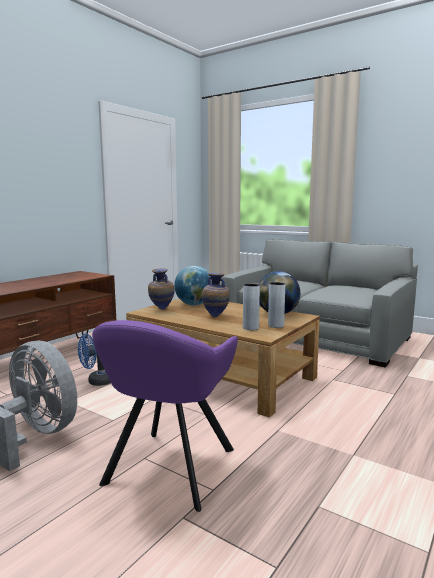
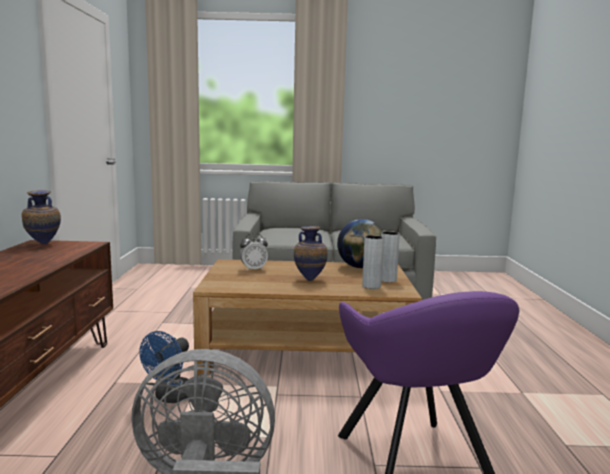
camera: 35 degrees left, 0 degrees up
(161, 310) = (229, 281): vase -> vase (43, 245)
(194, 305) = (253, 269): globe -> alarm clock

